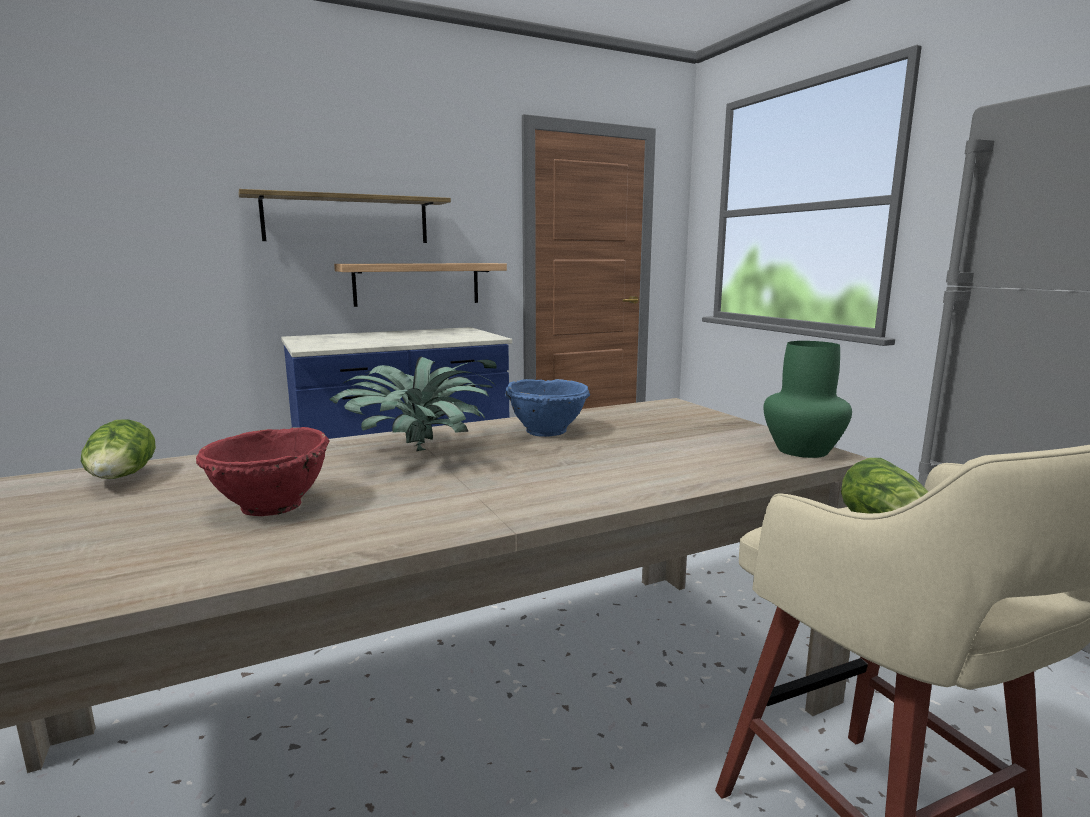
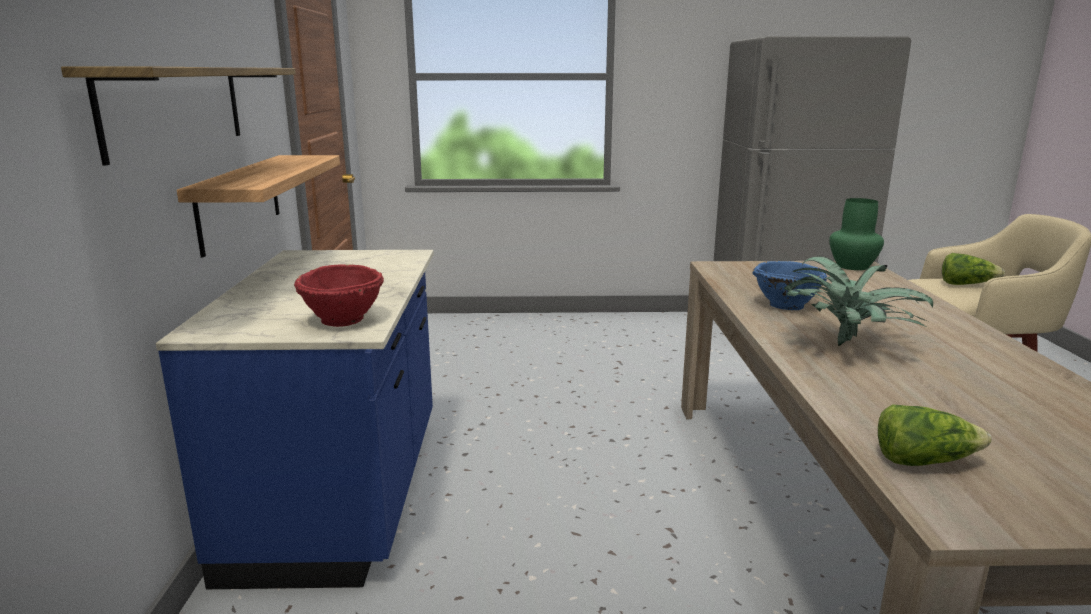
camera: 65 degrees left, 5 degrees up
(271, 507) = (992, 398): red bowl -> red bowl (344, 320)

